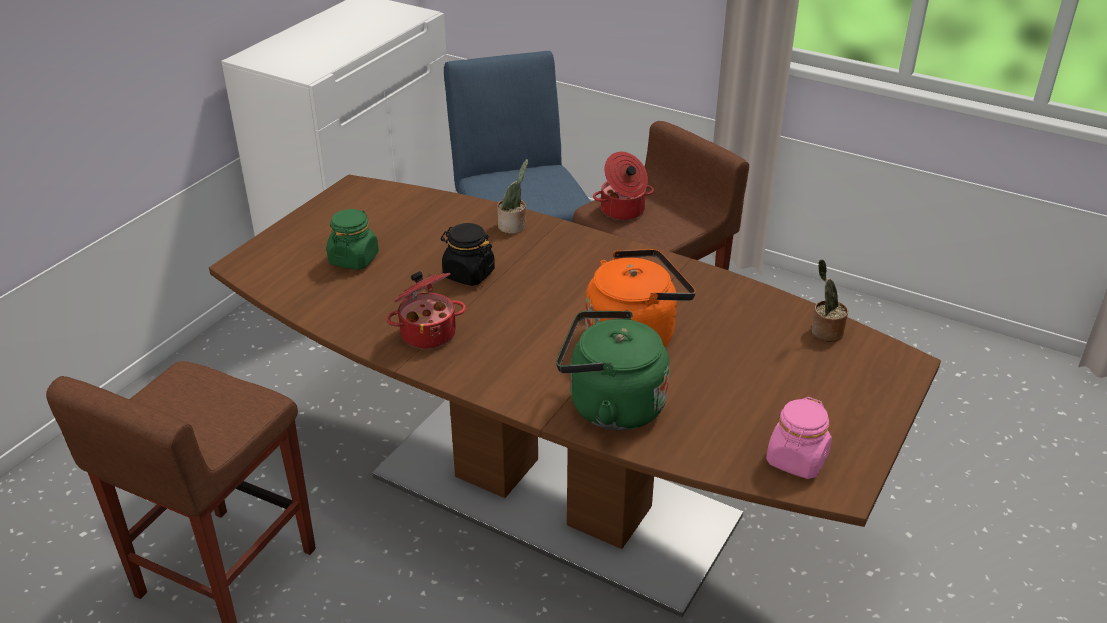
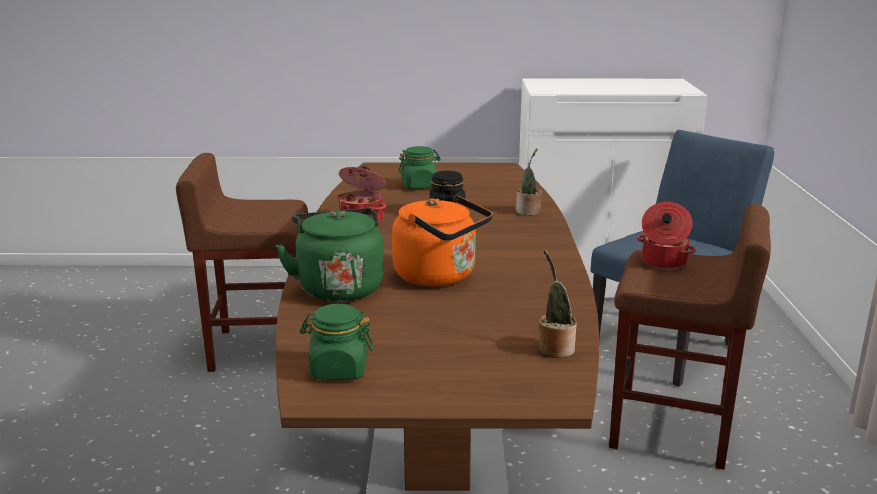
camera: 60 degrees right, 15 degrees down
(797, 460) = (338, 370): pink jar -> green jar

